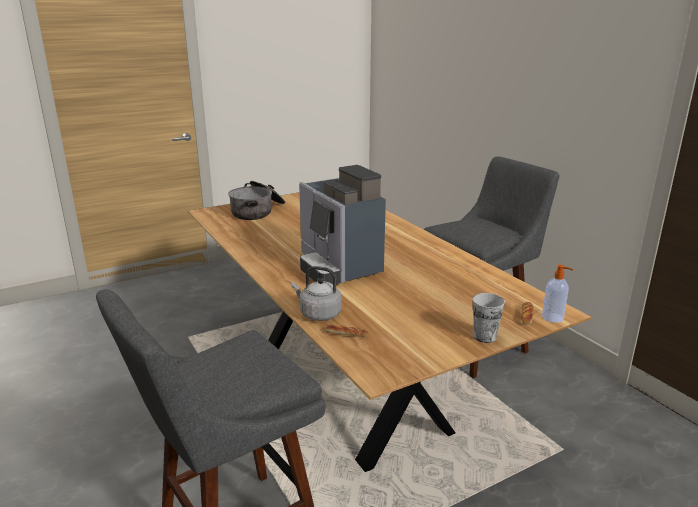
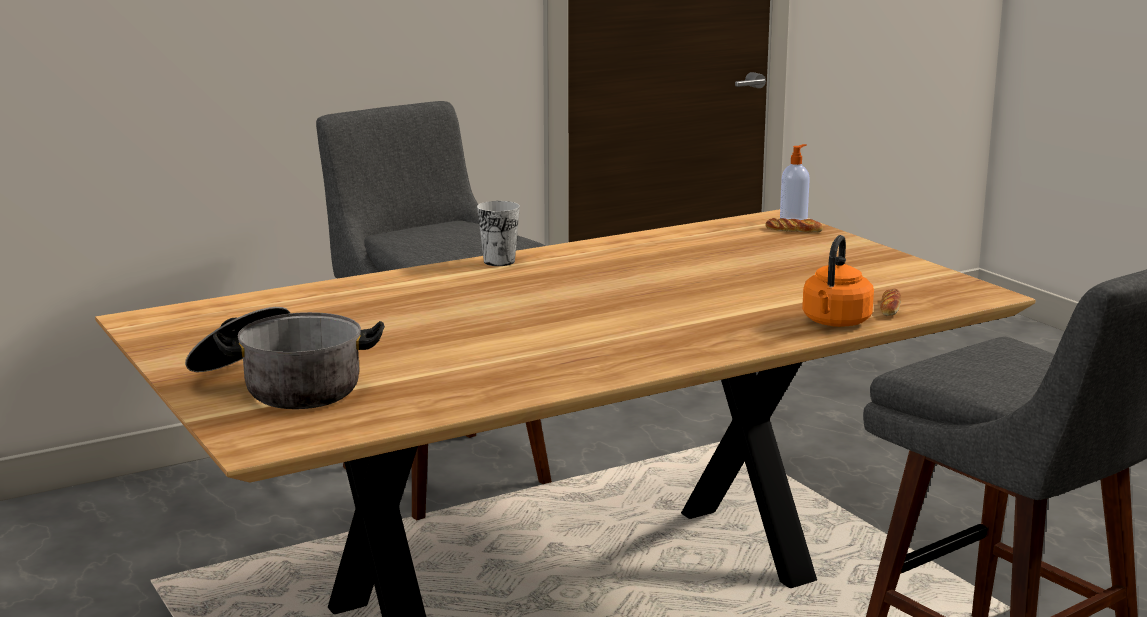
camera: 90 degrees left, 5 degrees down
(318, 314) = (835, 322): grey kettle -> orange kettle
(338, 267) = (645, 313): coffee machine -> none
(484, 337) = (860, 249): cup -> cup (499, 261)

